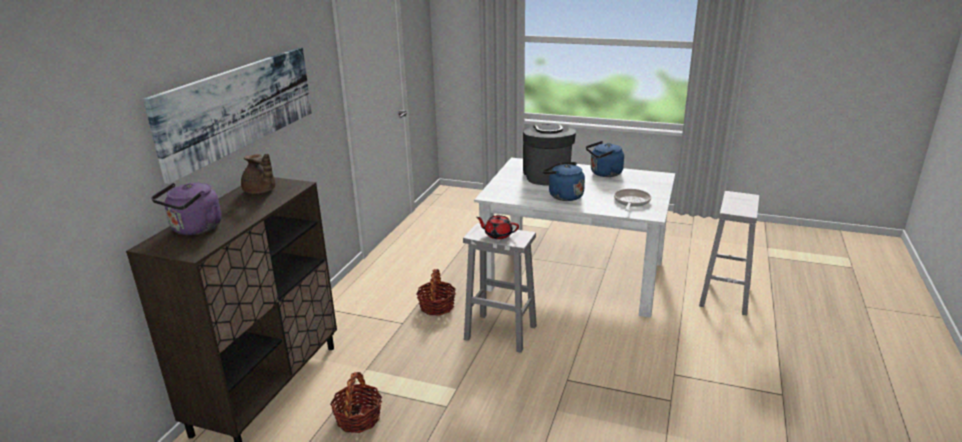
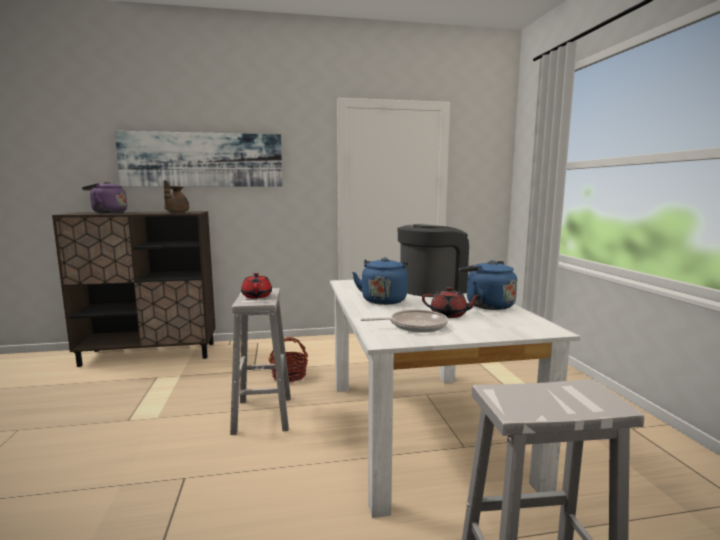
camera: 60 degrees right, 15 degrees down
(358, 418) = (112, 390): basket -> none
(616, 188) = (449, 315): none -> red teapot

